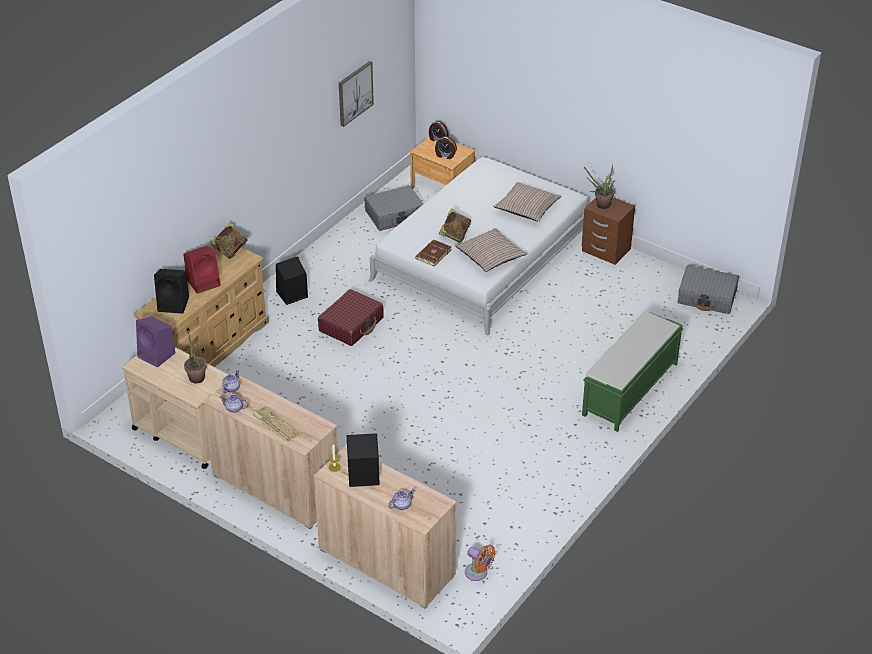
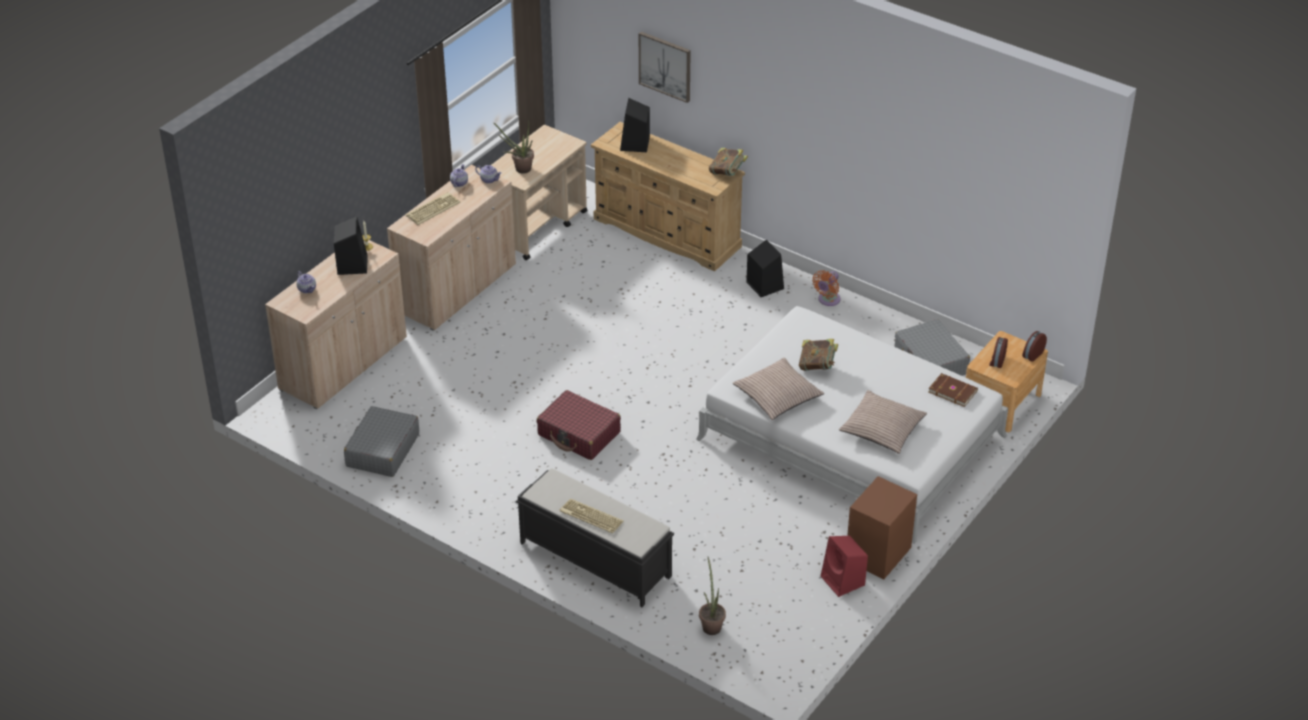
camera: 90 degrees right, 0 degrees up
(157, 355) = (560, 143): purple speaker -> none
(204, 282) = (671, 160): red speaker -> red speaker (843, 581)
(351, 325) = (712, 331): red suitcase -> red suitcase (579, 434)
(354, 93) = (962, 195): picture -> picture (665, 66)
(432, 254) = (778, 348): brown book -> brown book (952, 391)
(478, 573) = (318, 426): orange fan -> orange fan (827, 300)
(600, 205) = (886, 491): potted plant -> potted plant (711, 625)
(629, 390) = (594, 559): green bench -> black bench
(641, 351) = (590, 517): none -> keyboard
(707, 297) = (782, 651): grey suitcase -> grey suitcase (382, 450)

